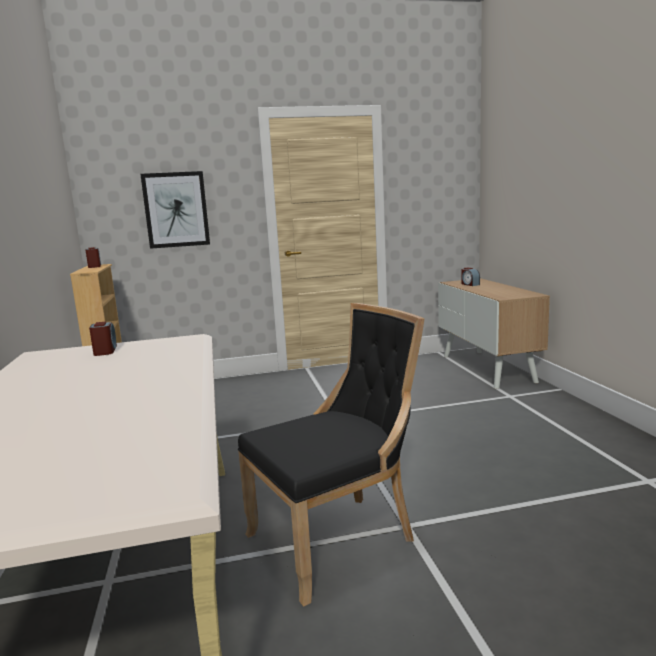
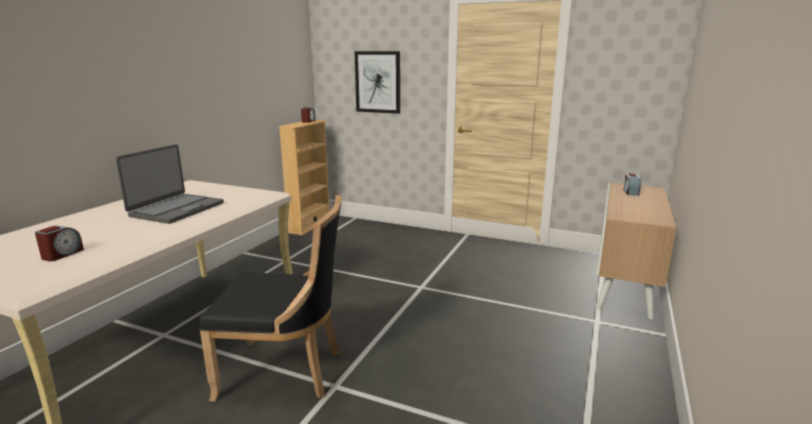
camera: 35 degrees right, 5 degrees up
(105, 351) = (214, 190): alarm clock -> alarm clock (62, 254)
(114, 374) = (176, 209): none -> laptop

